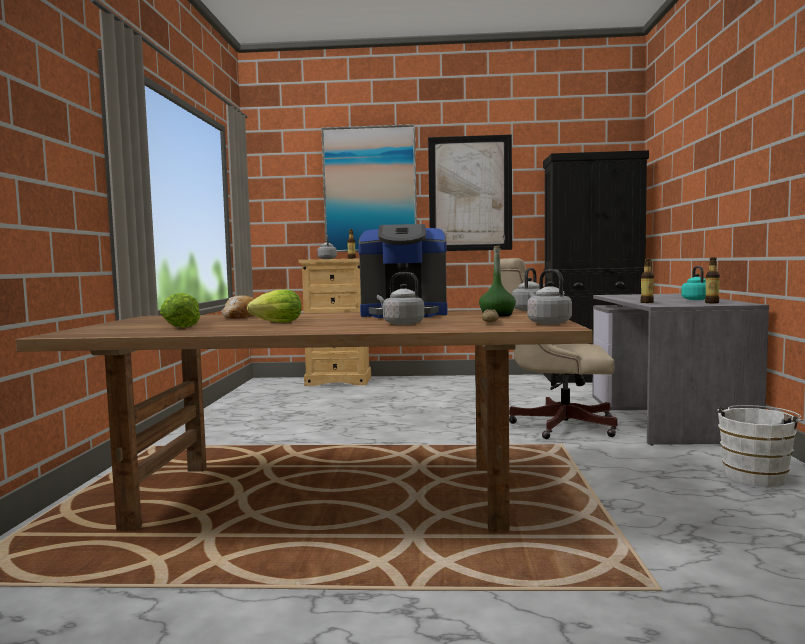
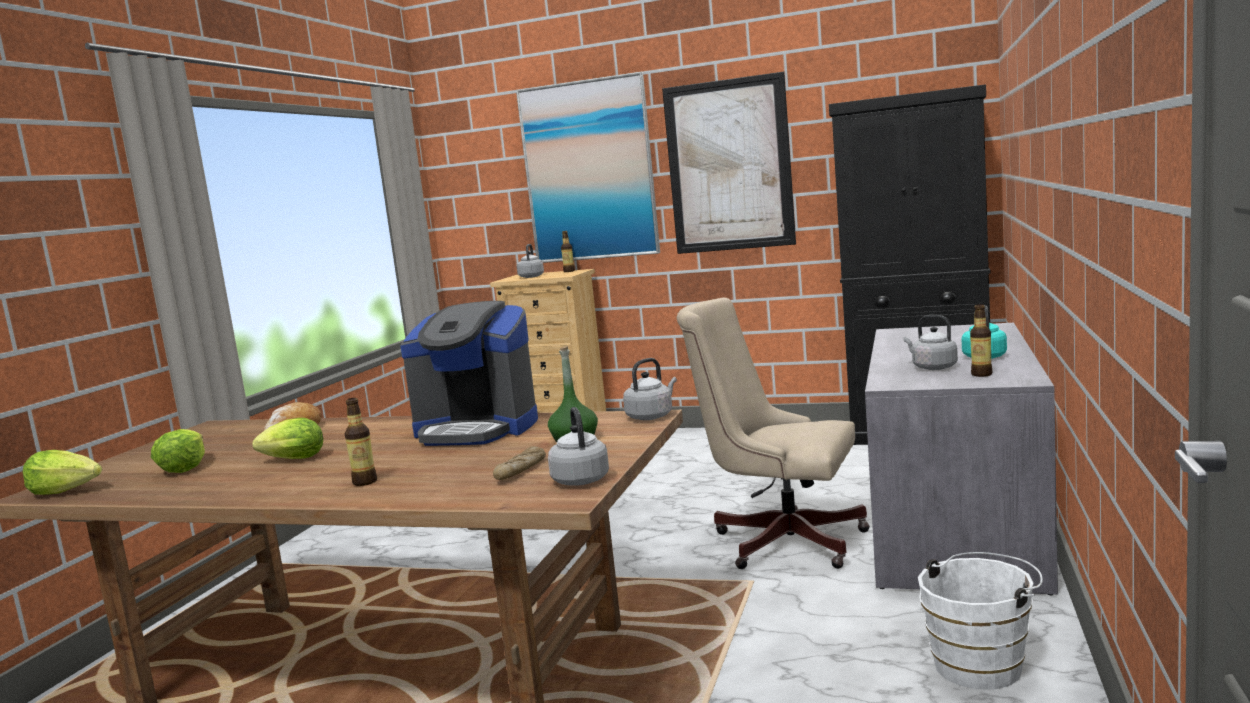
camera: 15 degrees right, 5 degrees up
(89, 333) = (67, 491): none -> lettuce
(401, 323) = (414, 471): grey kettle -> grey kettle (932, 367)
(647, 302) = (890, 370): bottle -> bottle (365, 482)

